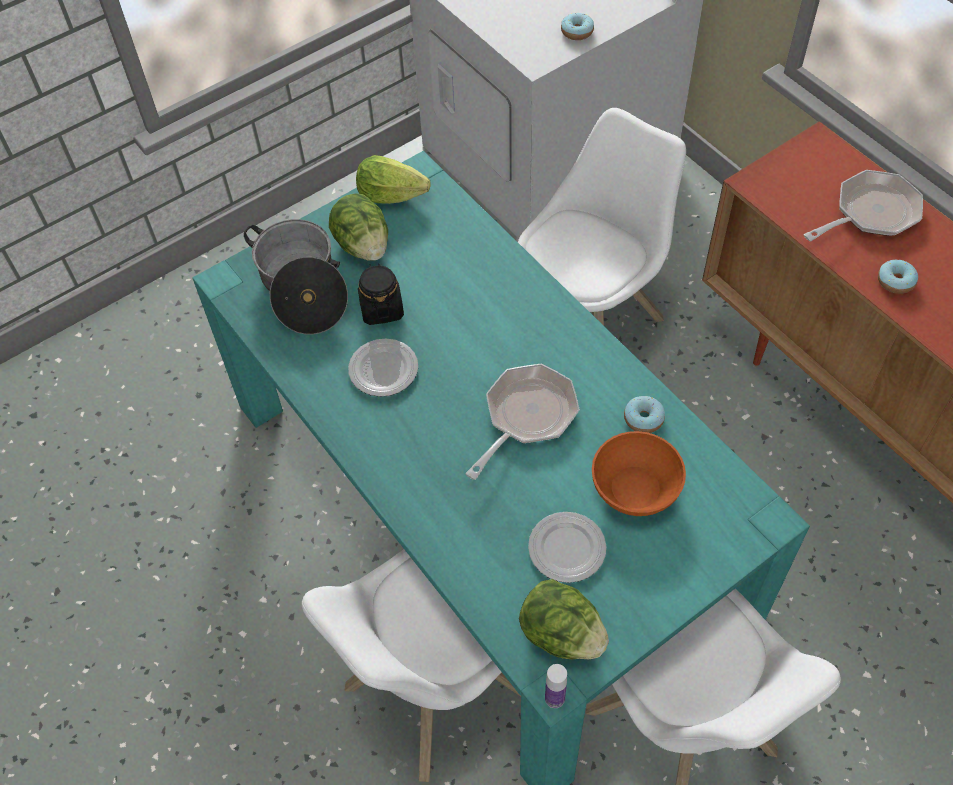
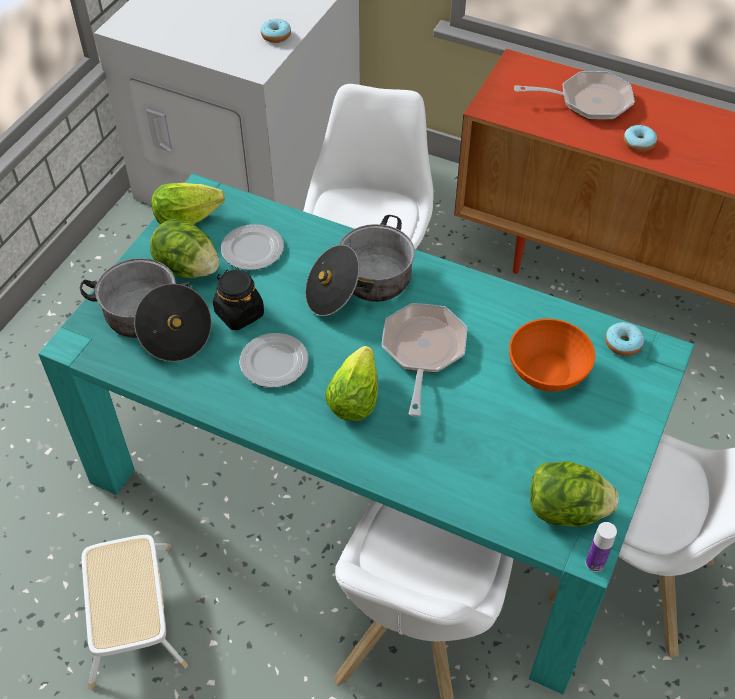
camera: 30 degrees left, 5 degrees down
(212, 541) = (132, 613): none -> beige step ladder
(433, 436) = (354, 399): none -> lettuce
(509, 325) = (360, 285): none -> cooking pot
(566, 549) = (525, 442): plate -> plate (252, 250)
(643, 419) = (518, 315): donut -> donut (623, 344)
(870, 213) = (588, 101): frying pan -> frying pan turned 60 degrees clockwise

